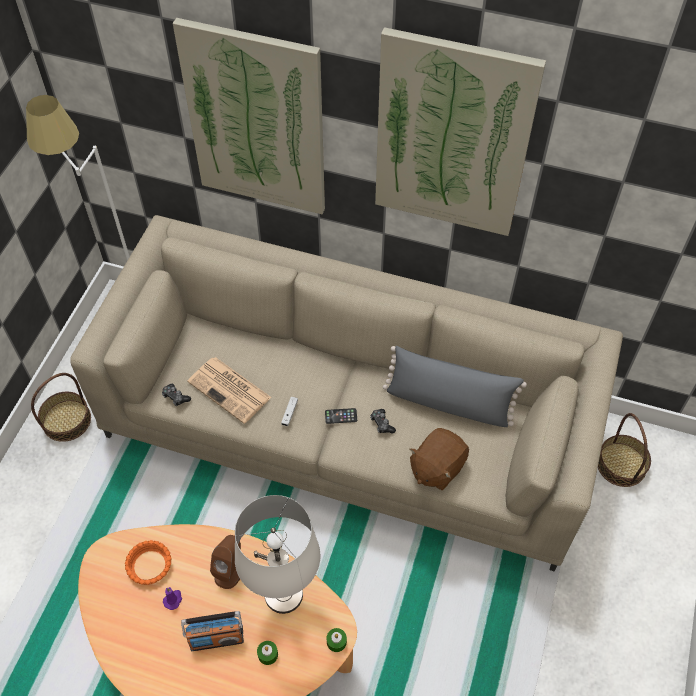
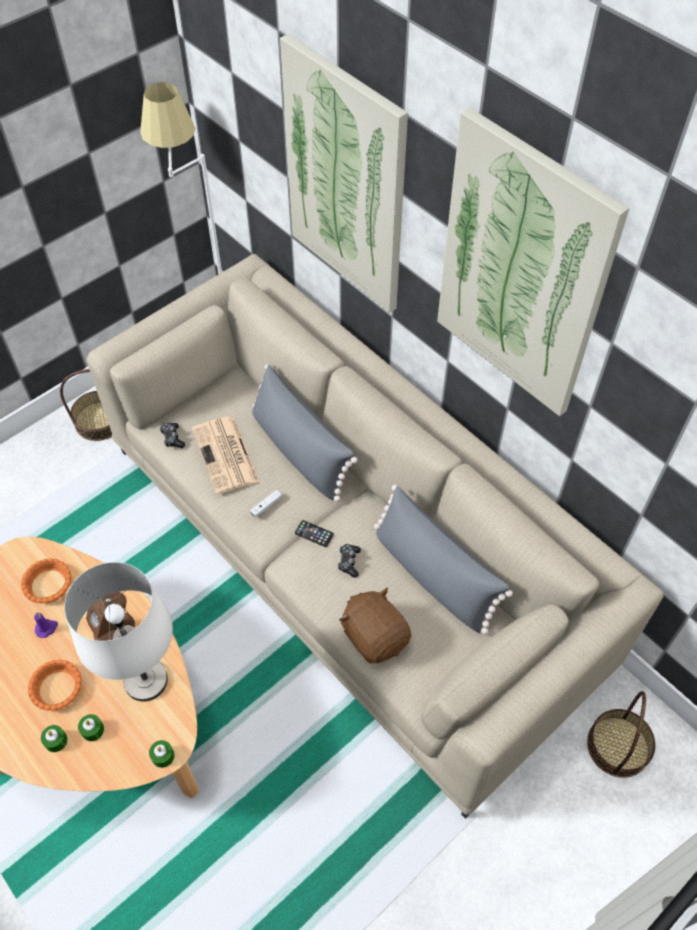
camera: 30 degrees right, 0 degrees up
(216, 639) = (58, 688): radio -> orange bowl
(244, 679) = (56, 741): none -> green candle
(286, 358) = (300, 450): none -> grey pillow
(436, 467) = (375, 636): brown plush toy -> brown plush toy turned 75 degrees clockwise

